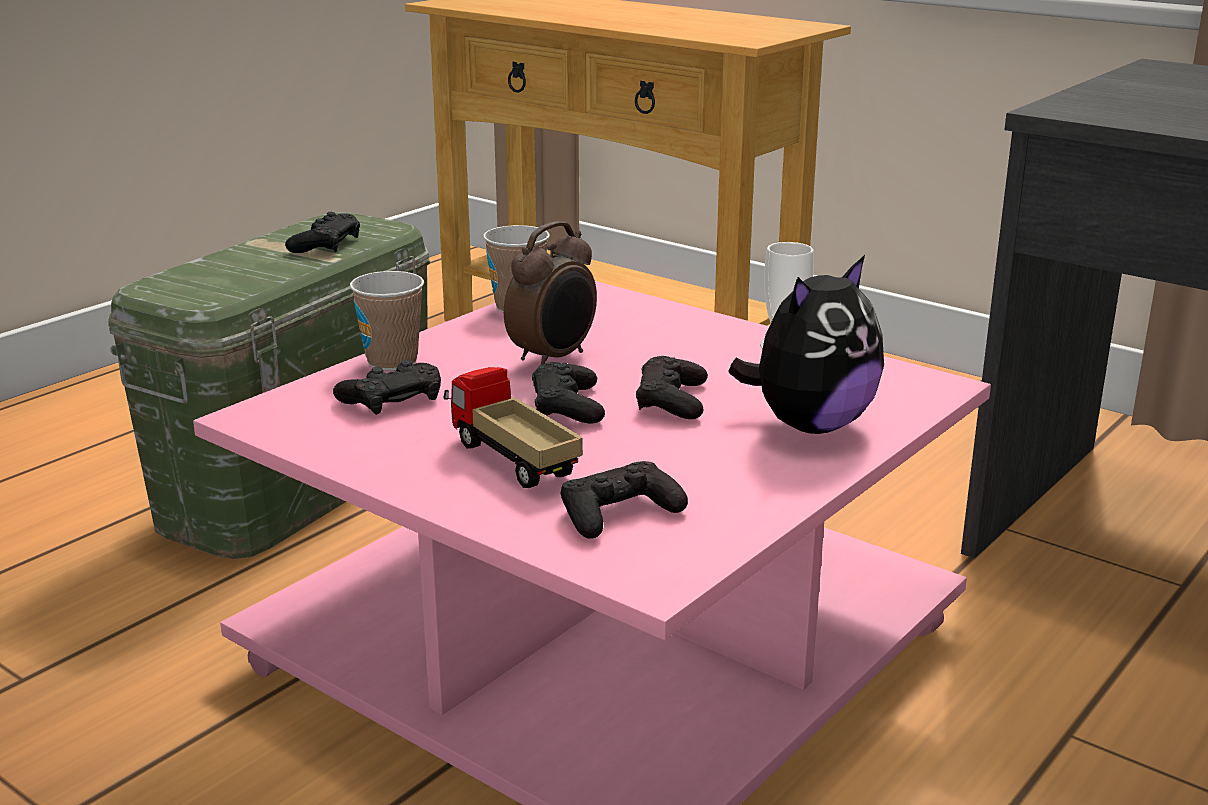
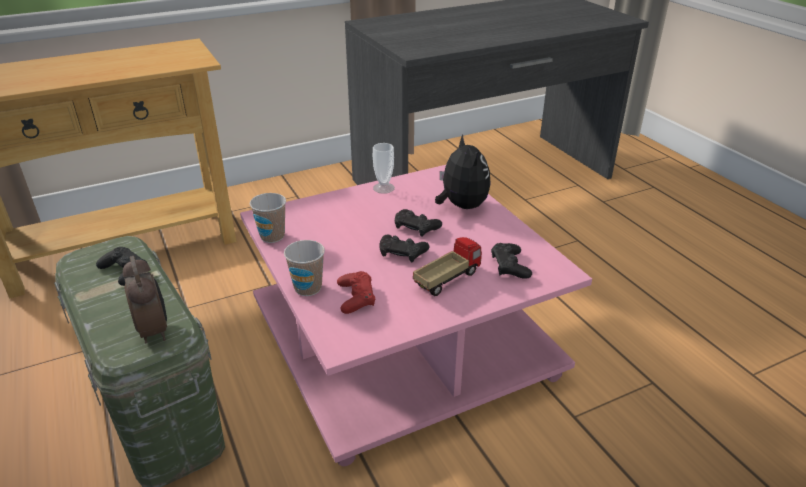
camera: 65 degrees left, 10 degrees up
(392, 399) = (356, 297): black game controller -> red game controller
(511, 460) = (447, 279): toy truck -> toy truck turned 150 degrees clockwise
(554, 358) = (347, 242): alarm clock -> alarm clock (154, 330)

